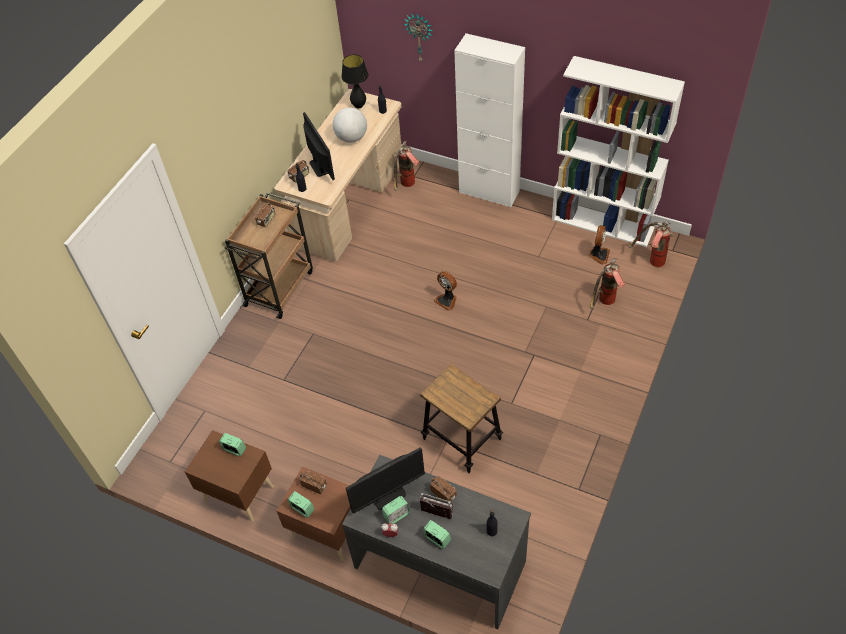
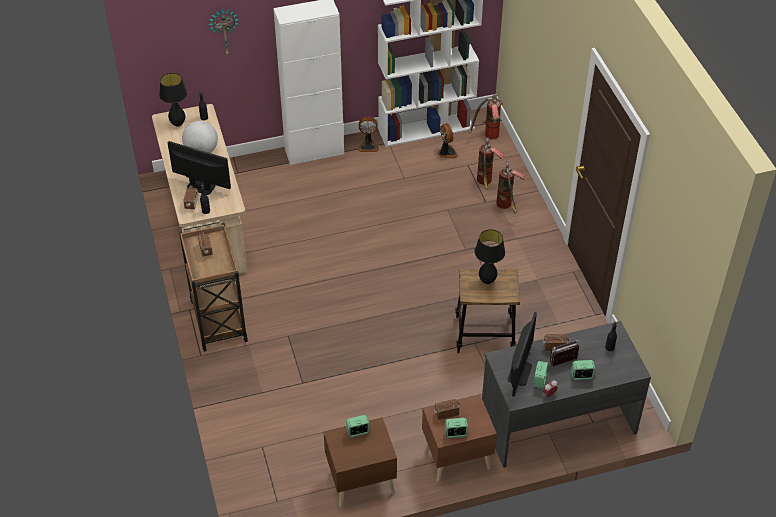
camera: 45 degrees left, 5 degrees down
(406, 186) = (240, 183): fire extinguisher -> fire extinguisher (507, 207)
(447, 300) = (368, 248): fan -> fan (368, 146)
(463, 390) = (487, 281): none -> black table lamp

